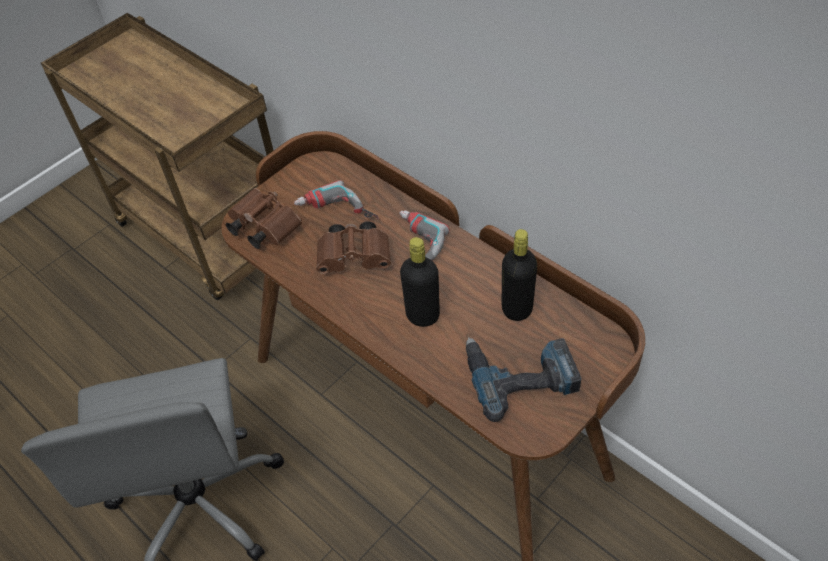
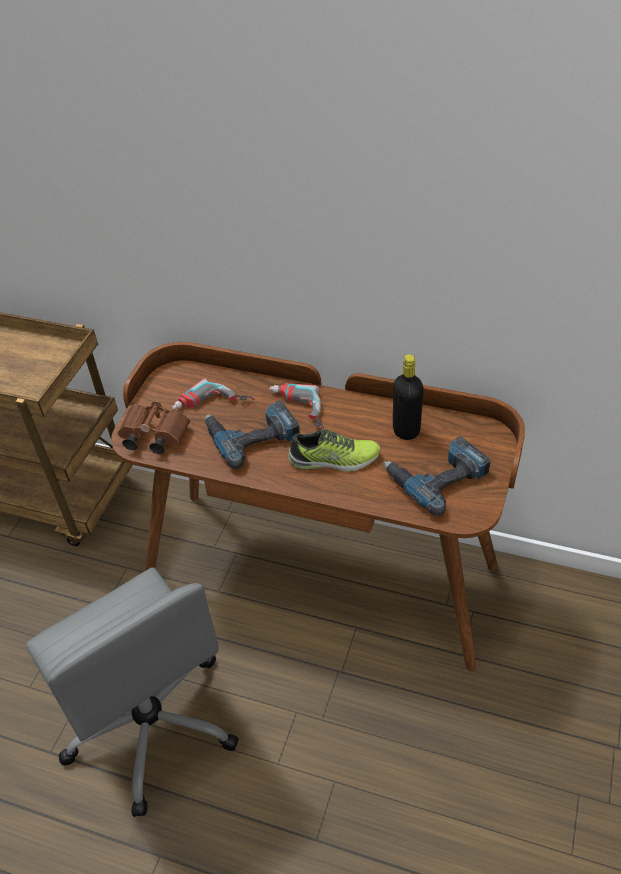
camera: 25 degrees left, 5 degrees down
(356, 258) = (252, 435): brown binoculars -> power drill
(423, 315) = (334, 460): black bottle -> shoe

